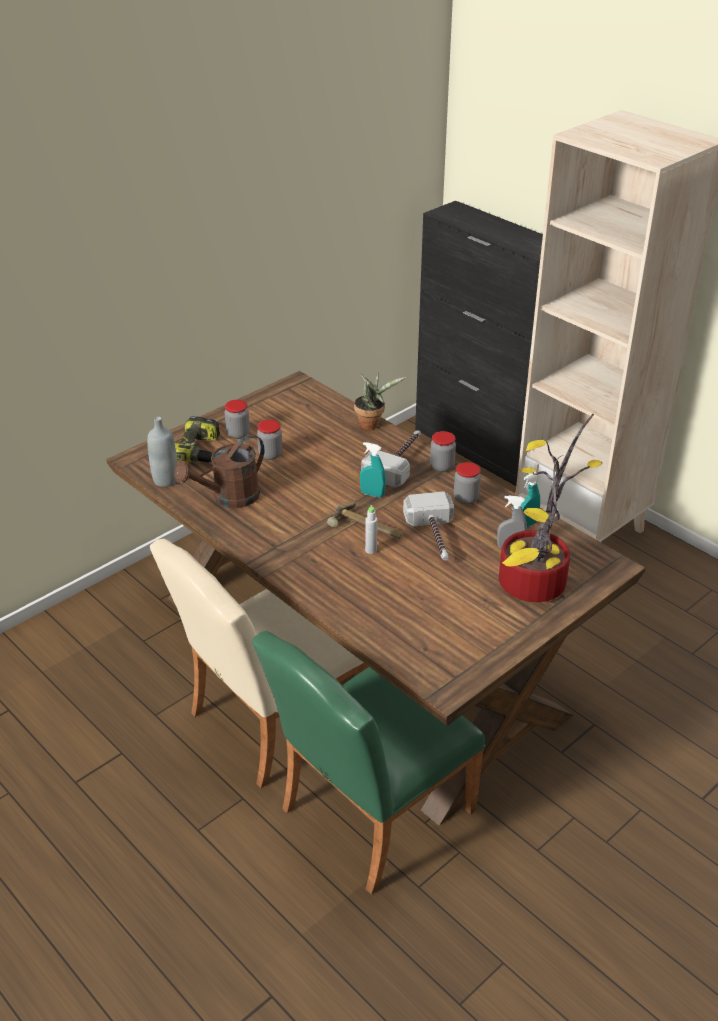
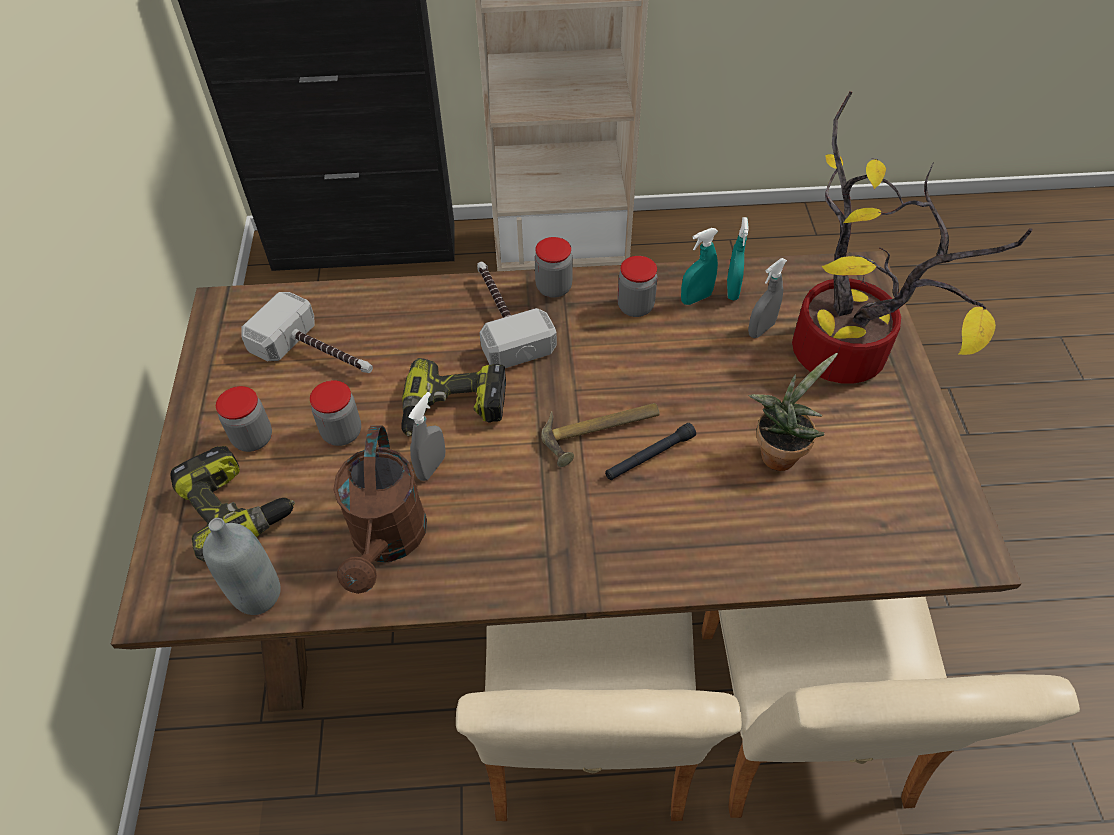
camera: 50 degrees left, 15 degrees up
(282, 489) = (431, 467): none -> grey spray bottle
(323, 477) = (454, 410): none -> power drill
(368, 816) = (804, 731): green chair -> beige chair
(371, 550) = (649, 456): grey bottle -> black flashlight
(372, 423) = (398, 293): potted plant -> potted plant (778, 452)
(372, 494) = (540, 384): turquoise spray bottle -> turquoise spray bottle (696, 298)
(434, 537) = (681, 381): hammer -> hammer (318, 354)

